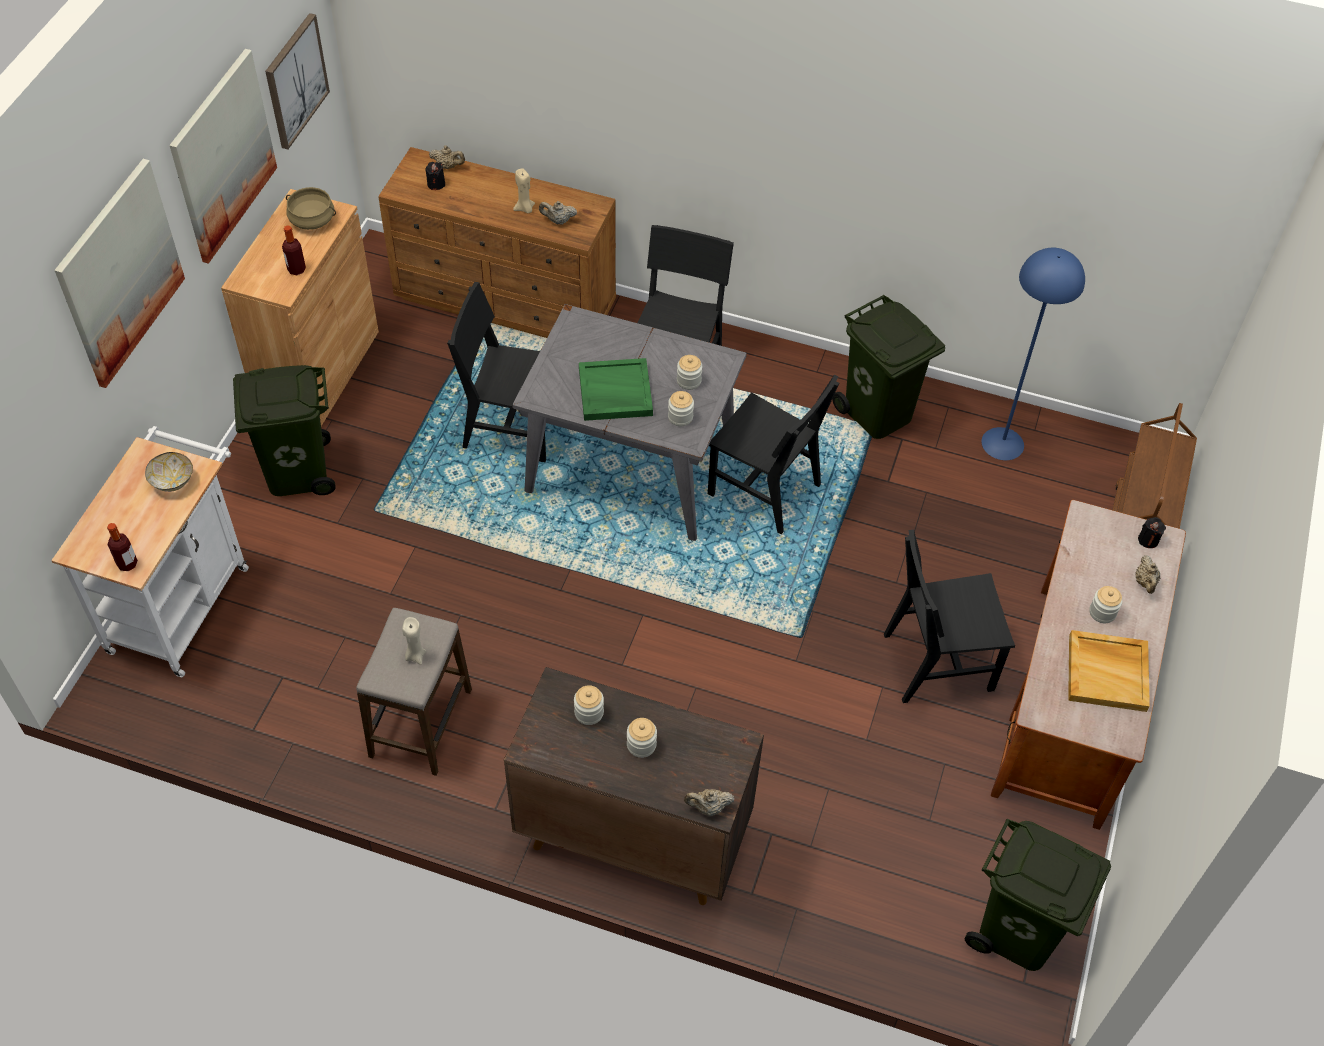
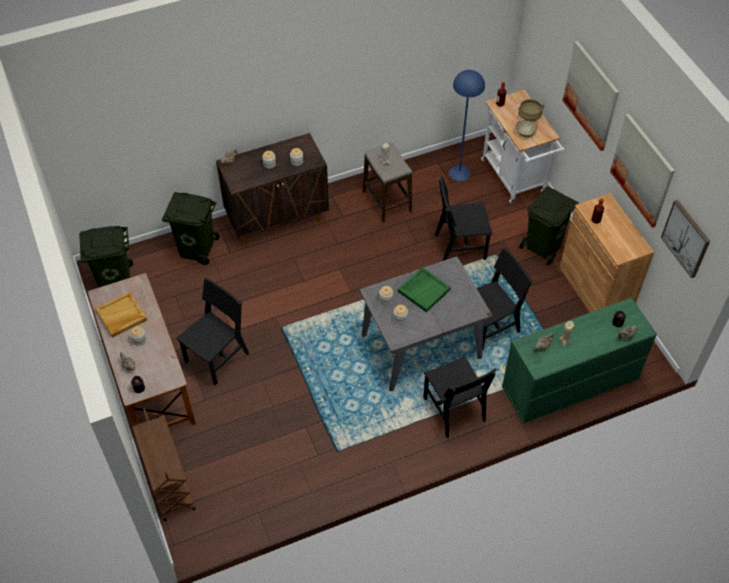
camera: 140 degrees right, 0 degrees up
(312, 219) = (623, 245): beige cooking pot -> beige cooking pot (529, 116)
(506, 300) = (568, 385): brown dresser -> green dresser
(764, 490) = (356, 379): black chair -> black chair (460, 246)
(877, 413) = (342, 460): green trash can -> green trash can (197, 248)
(1002, 443) = (268, 490): blue floor lamp -> blue floor lamp (459, 172)

